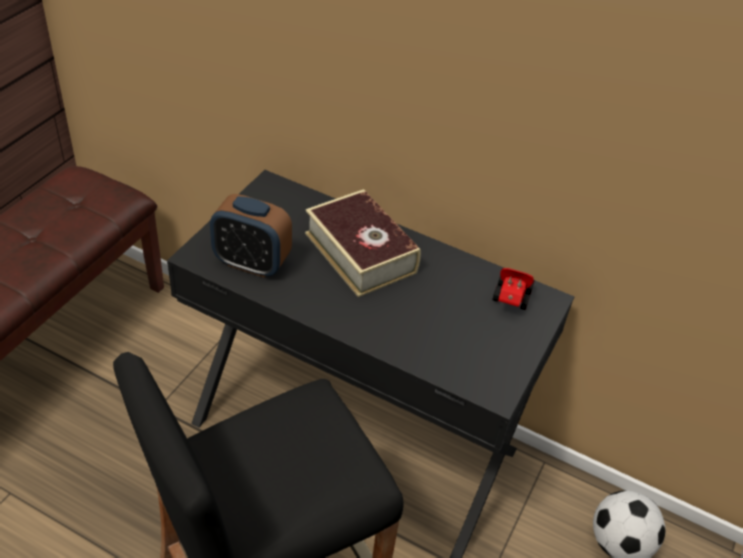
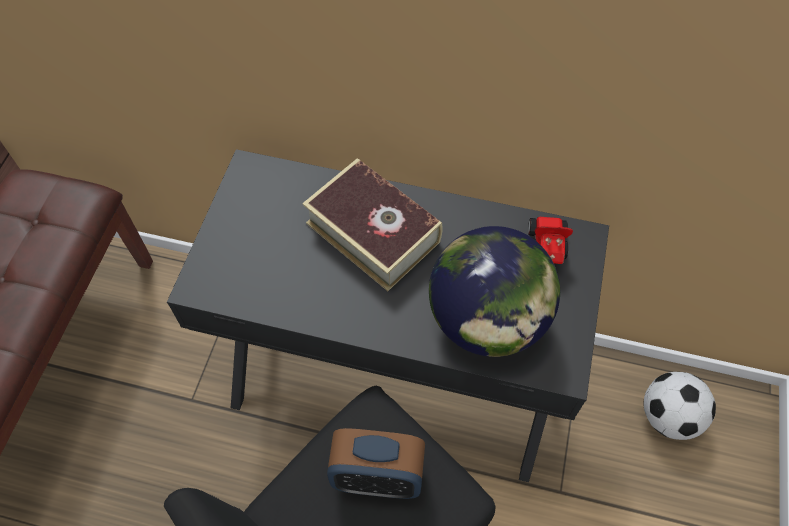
camera: 10 degrees left, 15 degrees up
(251, 263) = (260, 279): alarm clock -> alarm clock (377, 477)
(438, 339) = (487, 320): none -> globe

